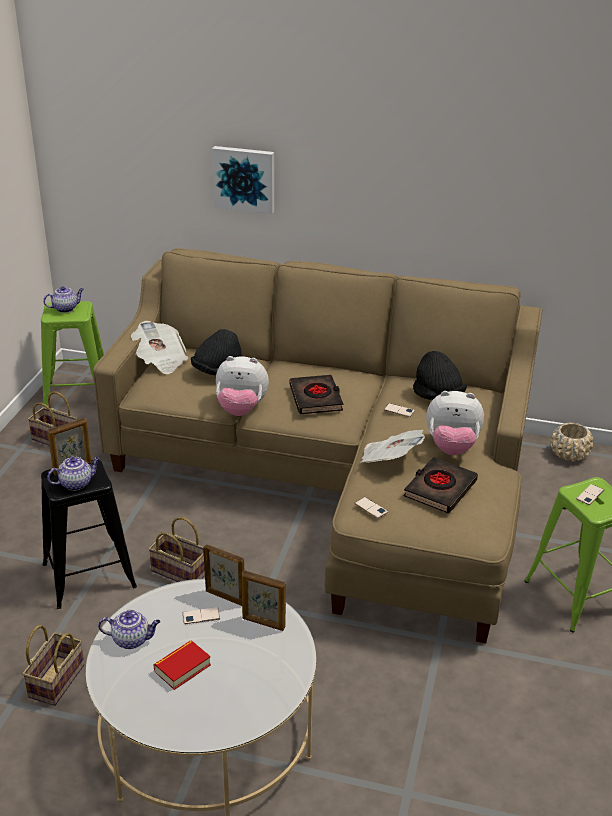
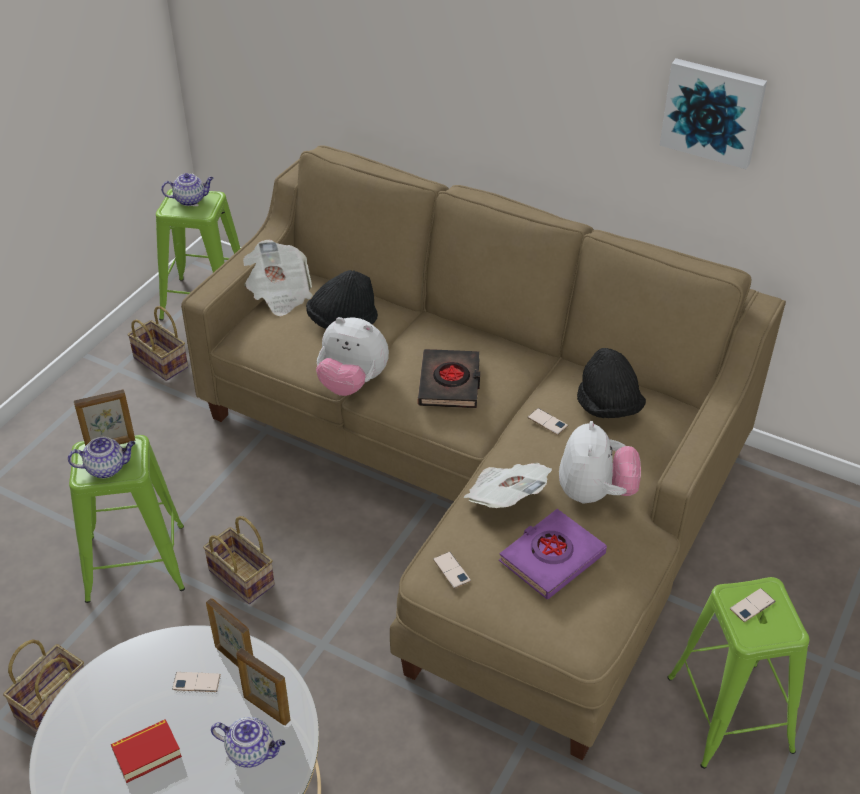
camera: 15 degrees right, 10 degrees up
(88, 576) = (134, 563): black stool -> green stool
(132, 639) = (104, 699): teapot -> teapot (252, 751)
(244, 178) = (411, 67): picture -> picture (713, 111)
(439, 489) = (551, 558): black book -> purple book
(452, 447) = (595, 493): plush toy -> plush toy turned 105 degrees counterclockwise
(569, 454) = (802, 491): beige planter -> none

